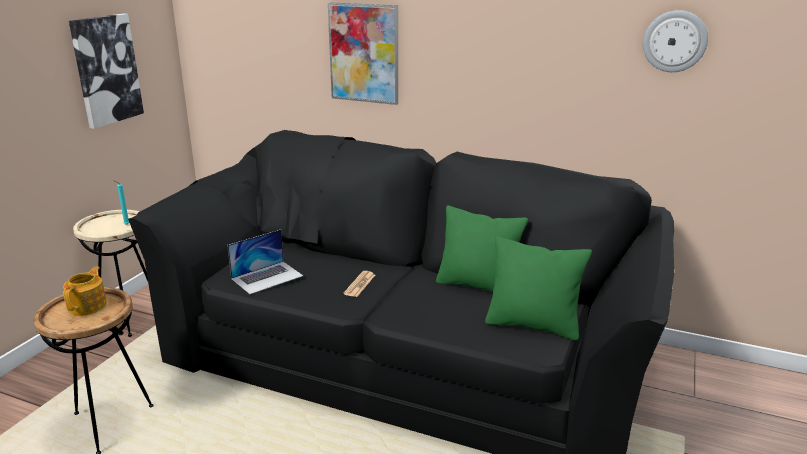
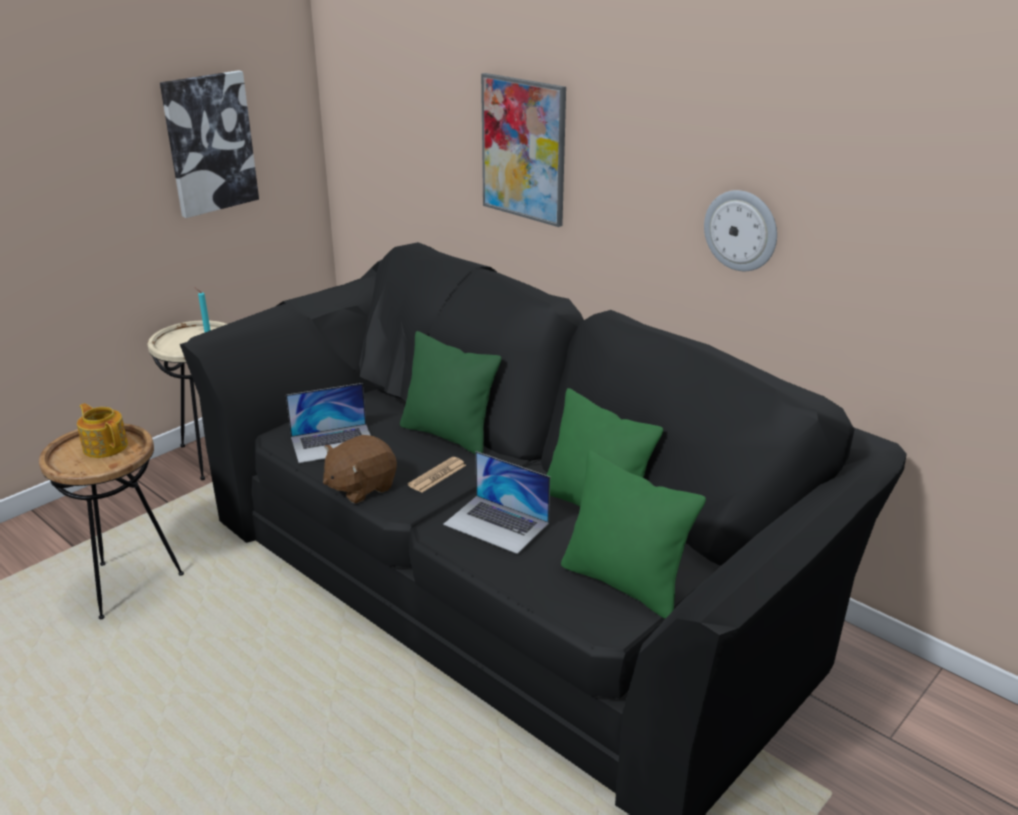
camera: 20 degrees right, 5 degrees up
(88, 306) = (105, 446): teapot -> teapot turned 75 degrees counterclockwise
(308, 302) = (360, 487): none -> brown plush toy
(346, 259) = (449, 435): none -> green pillow
(423, 306) = (496, 524): none -> laptop
(674, 41) = (938, 189): wall clock -> wall clock (741, 230)

